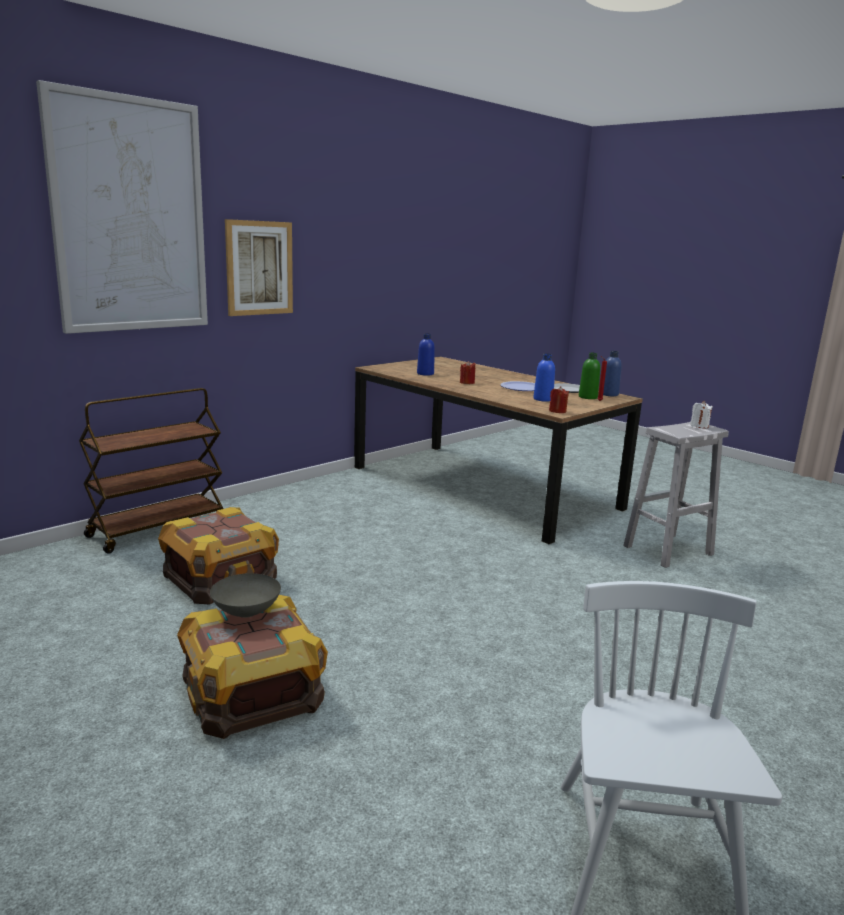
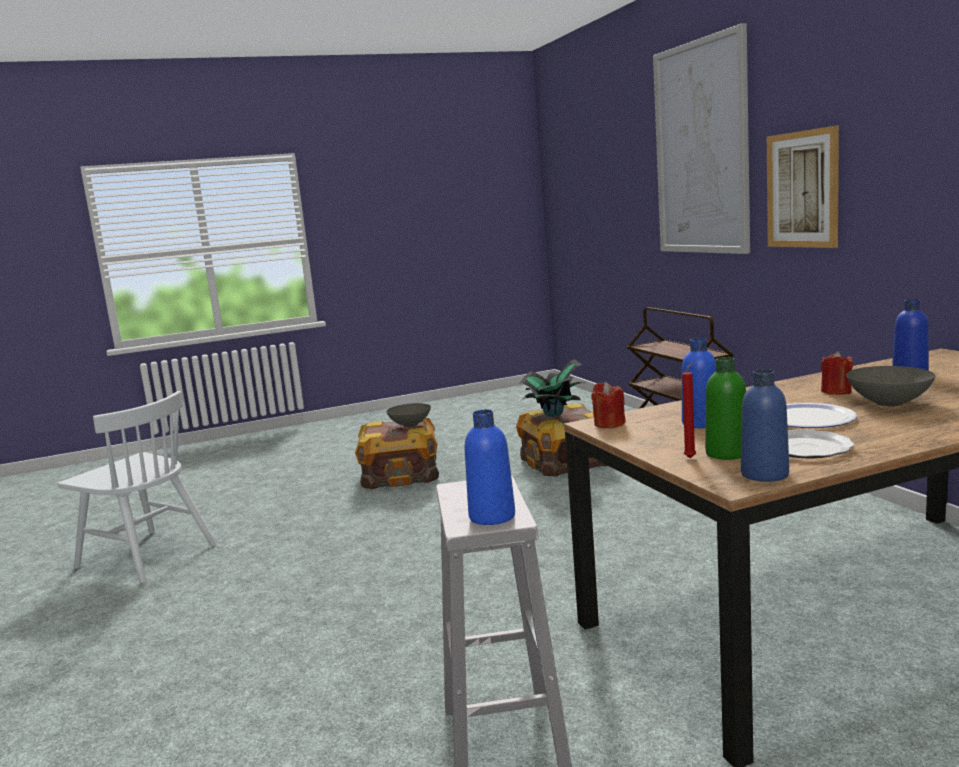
camera: 115 degrees right, 5 degrees down
(225, 527) = (553, 415): none -> potted plant
(487, 379) = (889, 403): none -> grey bowl
(699, 426) = (492, 517): white candle -> blue bottle

